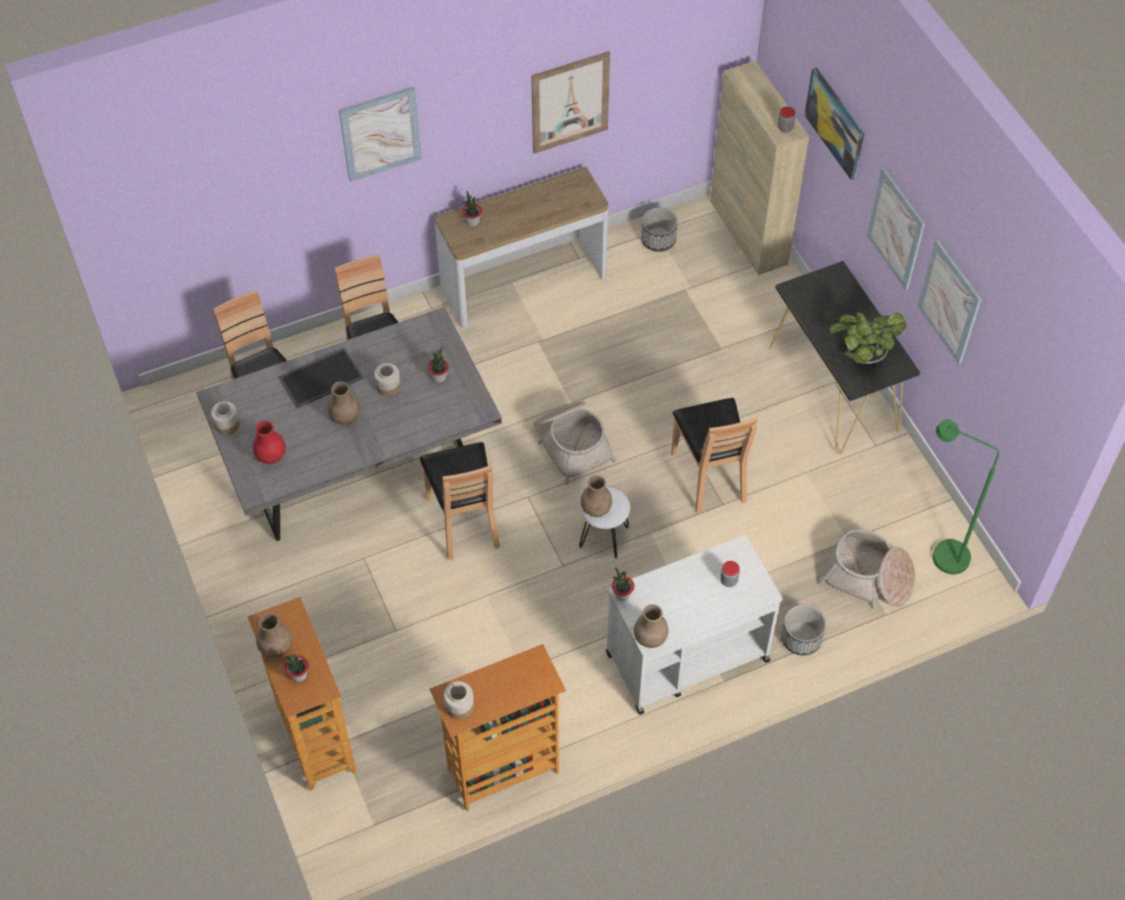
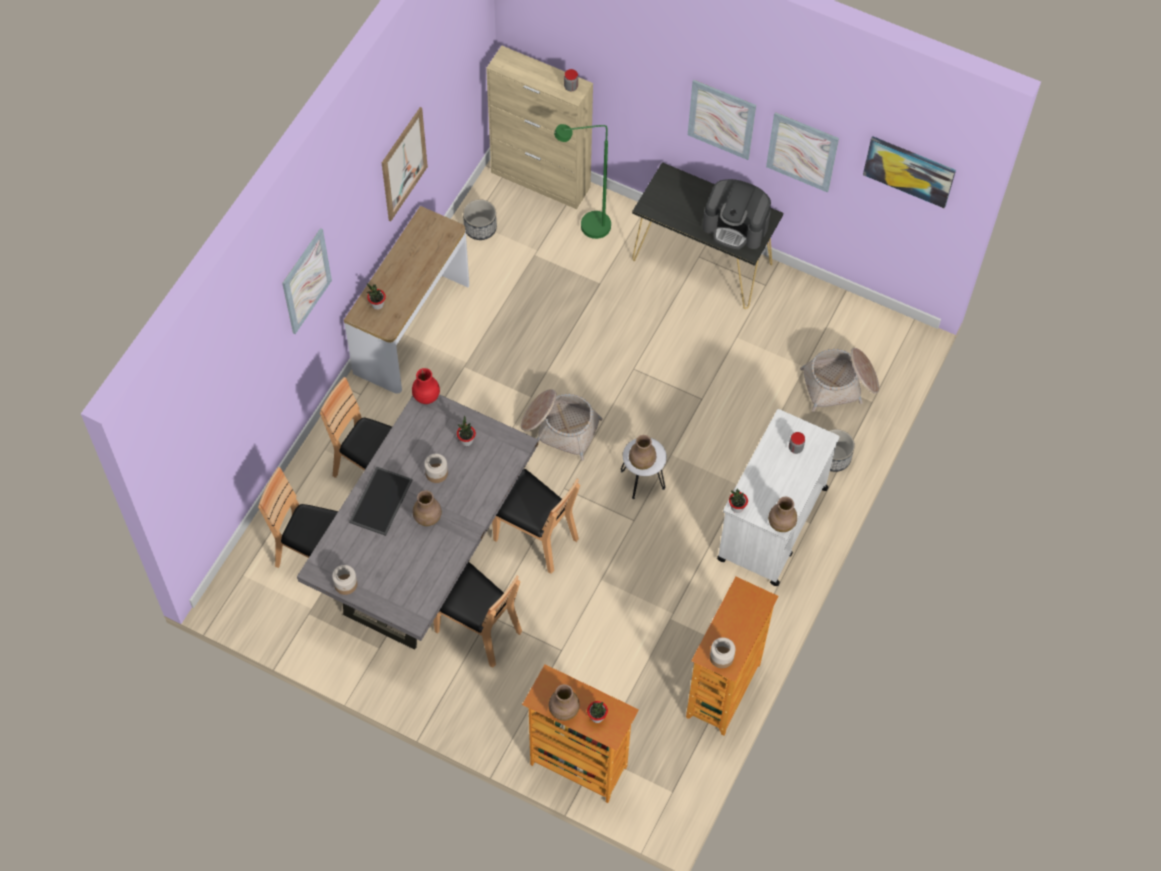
camera: 40 degrees left, 5 degrees up
(271, 457) = (402, 584): red vase -> red vase (426, 397)
(709, 476) = (675, 384): brown chair -> brown chair (478, 629)
(835, 123) = (621, 63): picture -> picture (909, 170)
(862, 356) = (736, 226): potted plant -> coffee machine
(940, 554) = (871, 335): green floor lamp -> green floor lamp (587, 228)

